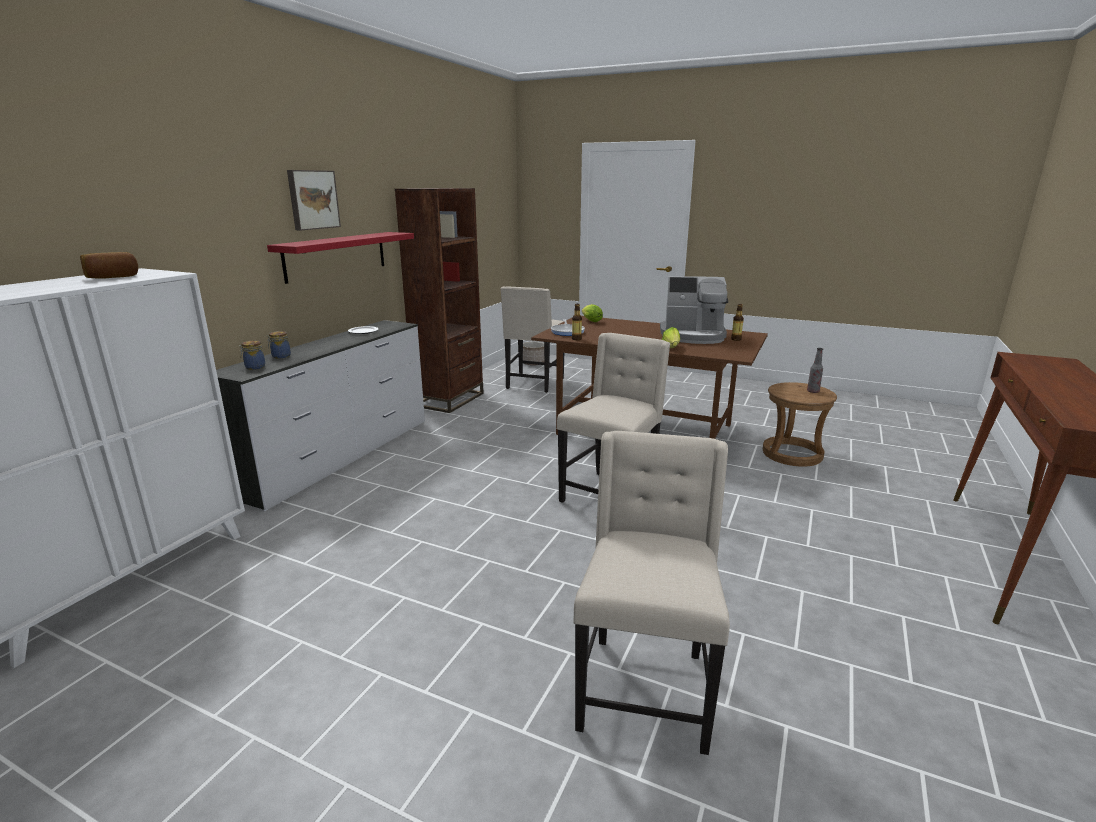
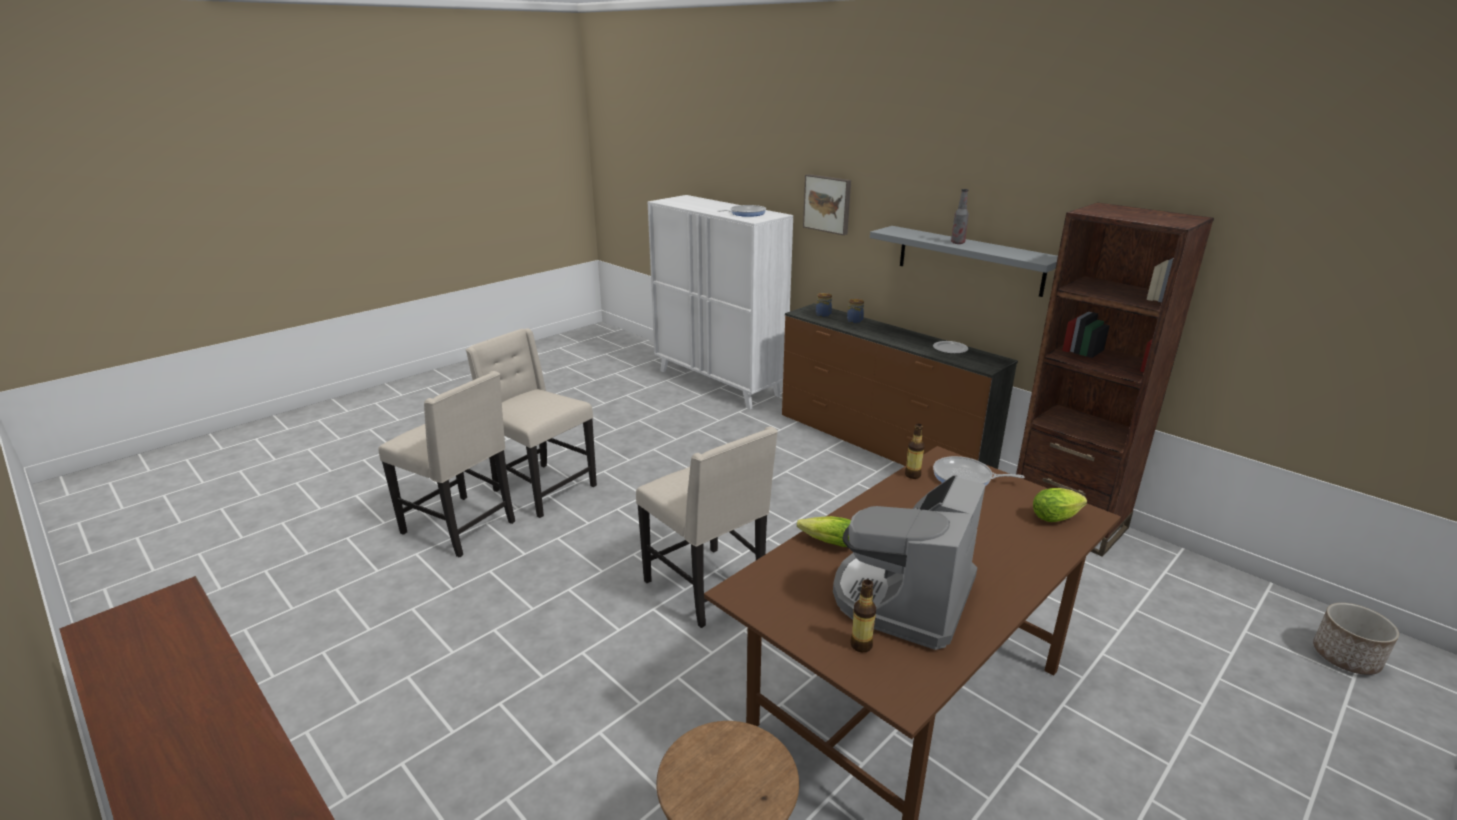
camera: 110 degrees right, 5 degrees up
(113, 277) = (745, 213): bread -> frying pan
(312, 199) = (954, 194): picture -> picture (828, 204)
(336, 256) = (969, 260): red shelf -> grey shelf
(341, 456) = (881, 444): white dresser -> brown dresser
(534, 384) = (1174, 623): beige chair -> beige chair (542, 489)
(813, 391) = (719, 796): bottle -> bottle (957, 243)

